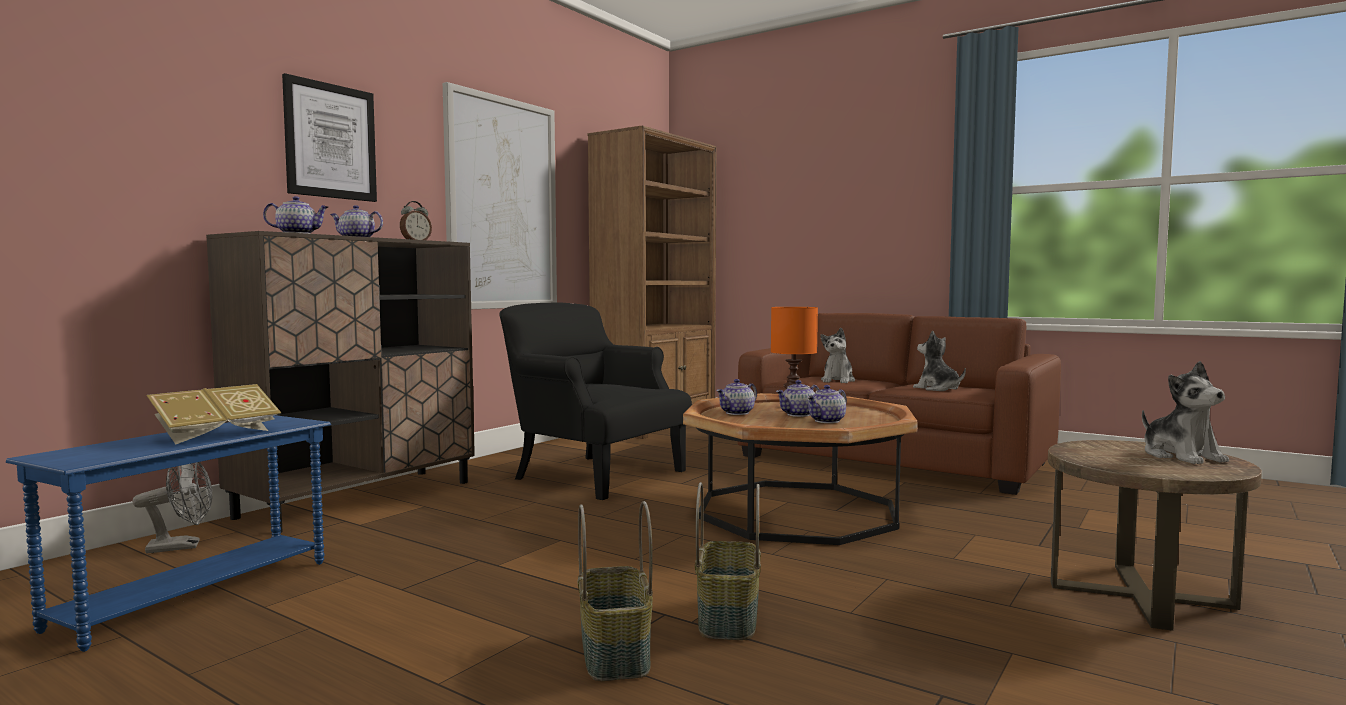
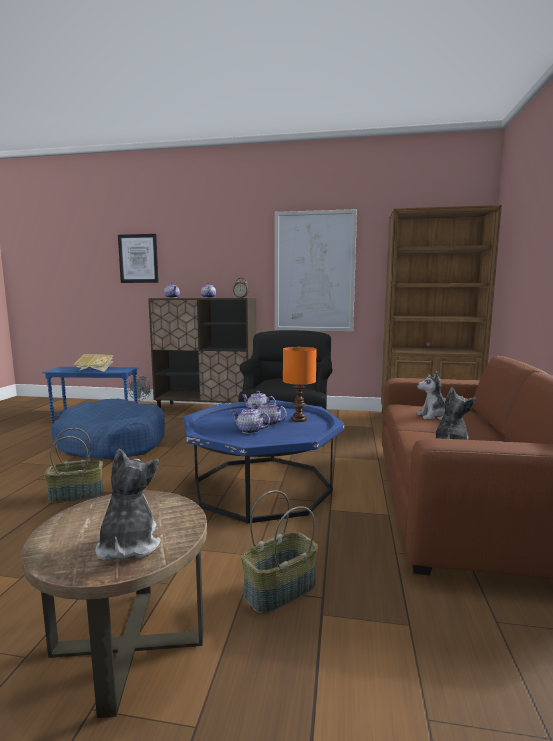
camera: 65 degrees right, 5 degrees up
(330, 141) = (214, 254): picture -> picture (138, 258)
(453, 583) = (111, 443): none -> blue dog bed
(616, 653) = (39, 481): basket -> basket (280, 591)
(796, 511) = (262, 486): brown coffee table -> blue coffee table
(1181, 456) = (128, 545): plush toy -> plush toy turned 120 degrees clockwise

